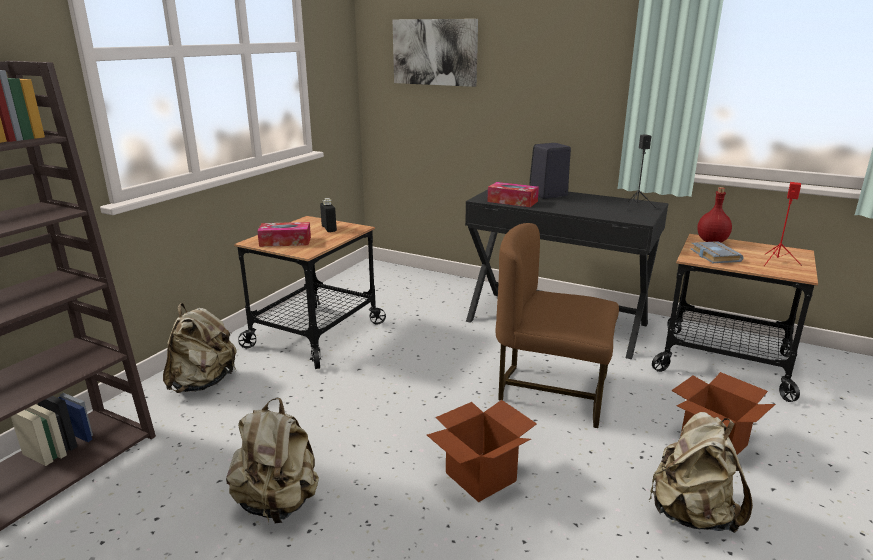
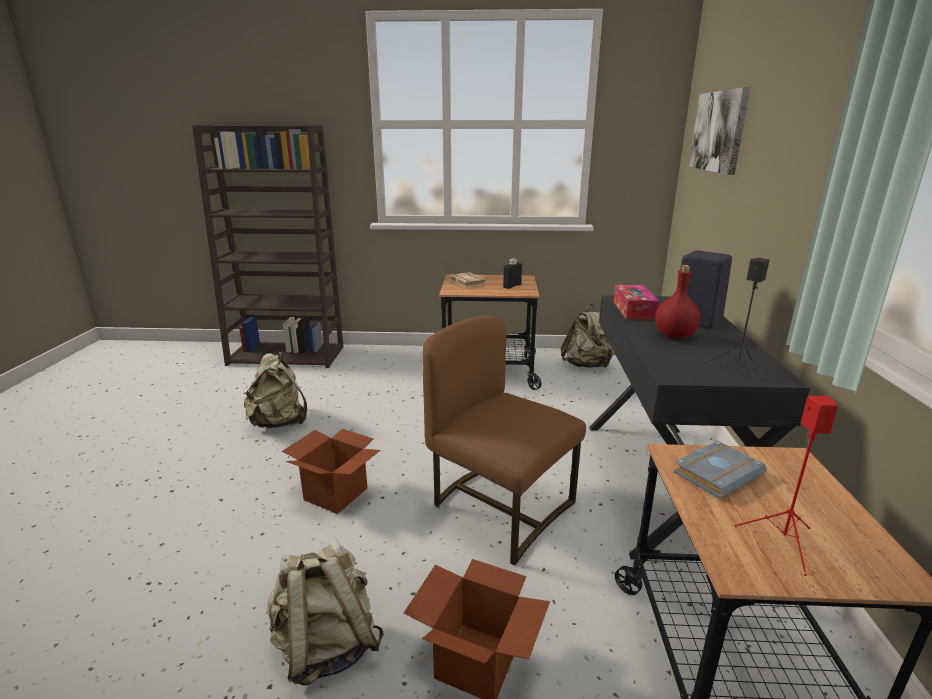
camera: 65 degrees right, 0 degrees up
(203, 383) = (392, 360): beige backpack -> beige backpack (588, 365)
(285, 241) = (466, 283): tissue box -> beige book
(552, 391) = (499, 507): brown chair -> brown chair turned 45 degrees counterclockwise
(712, 241) = (795, 469): red bottle -> red bottle (675, 336)

